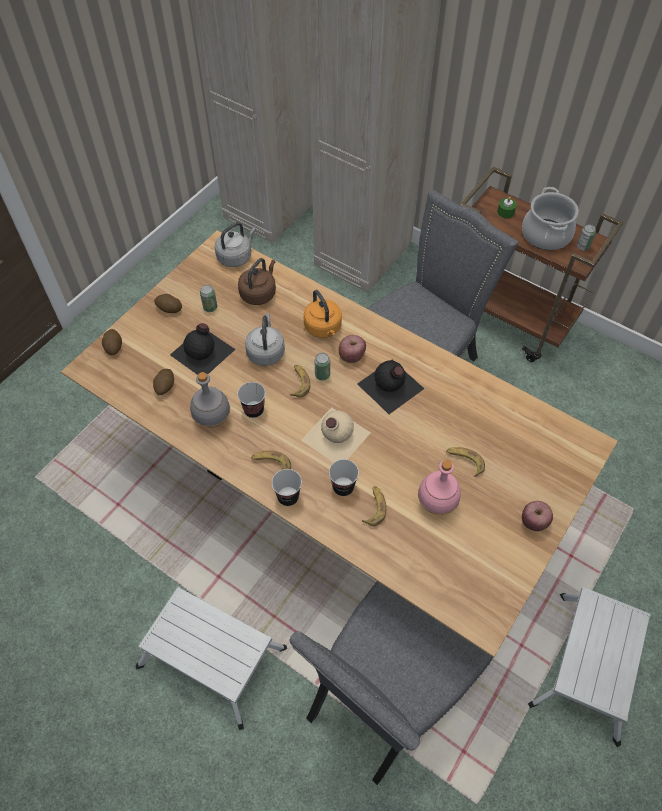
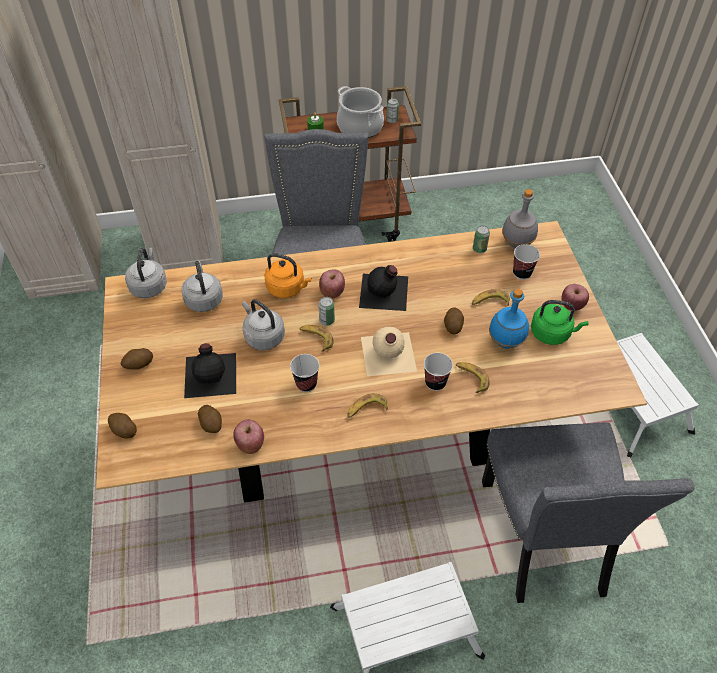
camera: 45 degrees left, 5 degrees down
(172, 421) = (250, 444): none -> apple
(210, 307) = (175, 338): can -> can (479, 249)
(212, 420) = (283, 417): grey bottle -> grey bottle (517, 244)
(259, 293) = (204, 299): brown kettle -> grey kettle
(288, 497) = (407, 421): cup -> cup (522, 273)
(410, 456) = (453, 326): none -> potato
(436, 504) = (506, 342): pink bottle -> blue bottle
(485, 530) = (552, 333): none -> green kettle

